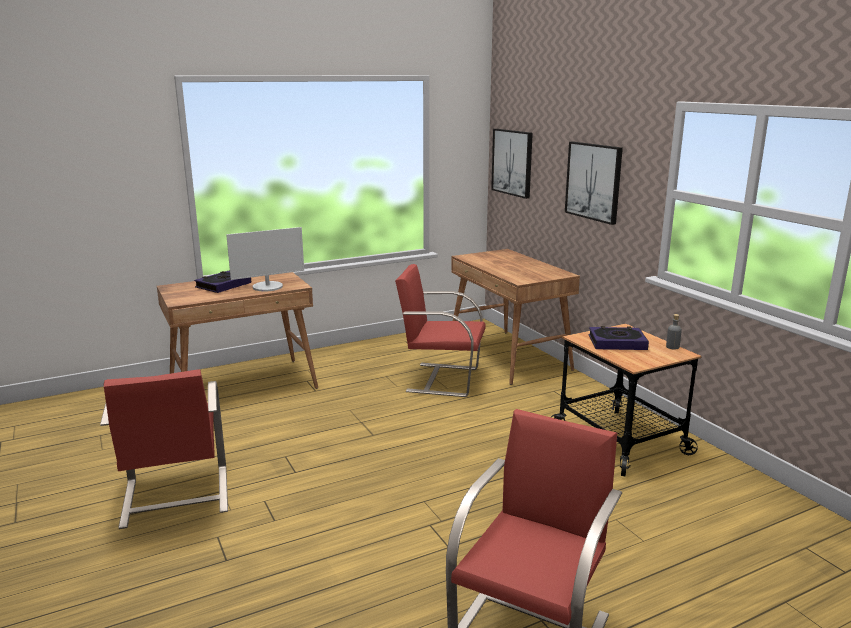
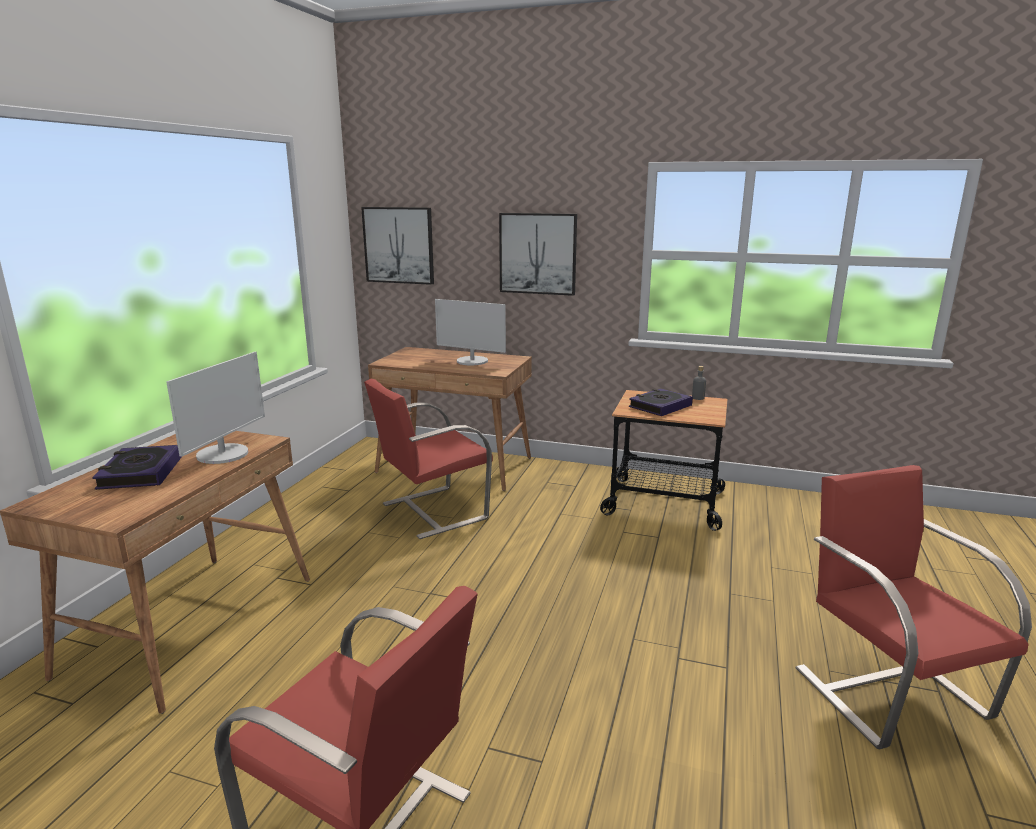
camera: 45 degrees left, 0 degrees up
(524, 269) = (472, 361): none -> monitor

